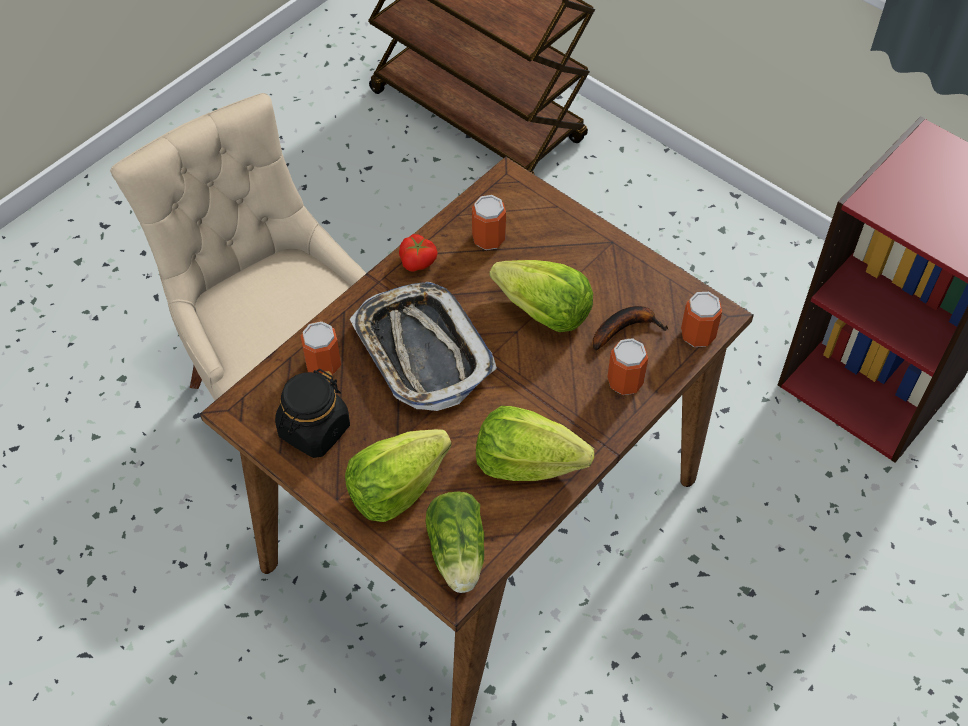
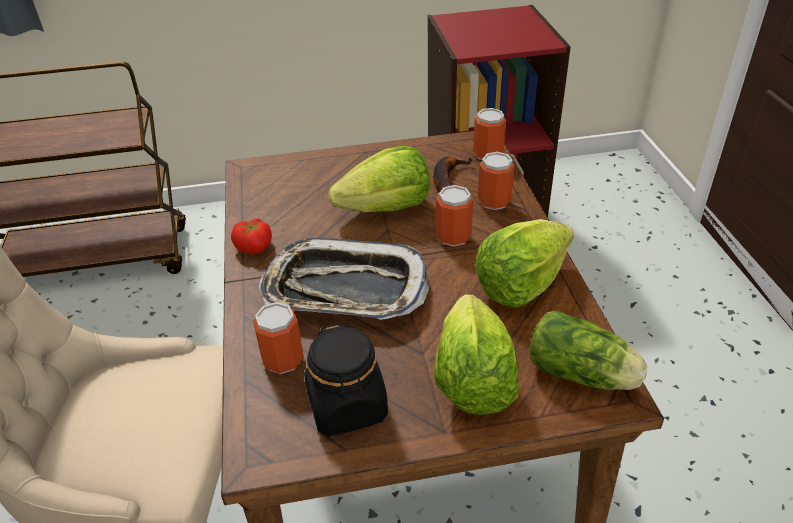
camera: 50 degrees left, 15 degrees down
(488, 239) = (285, 202): can -> can (453, 237)

